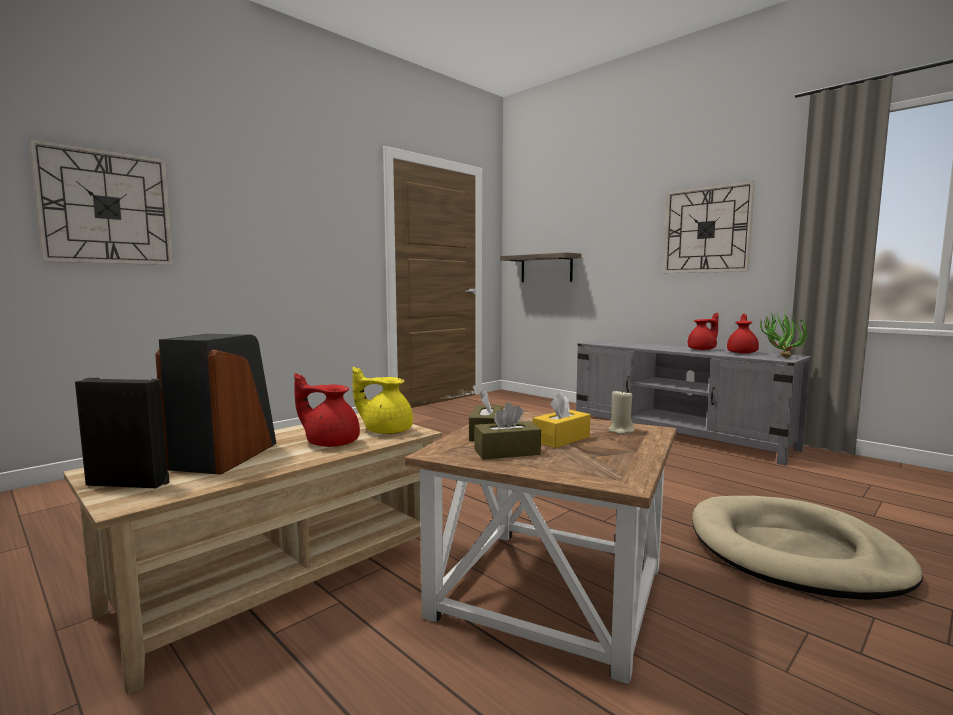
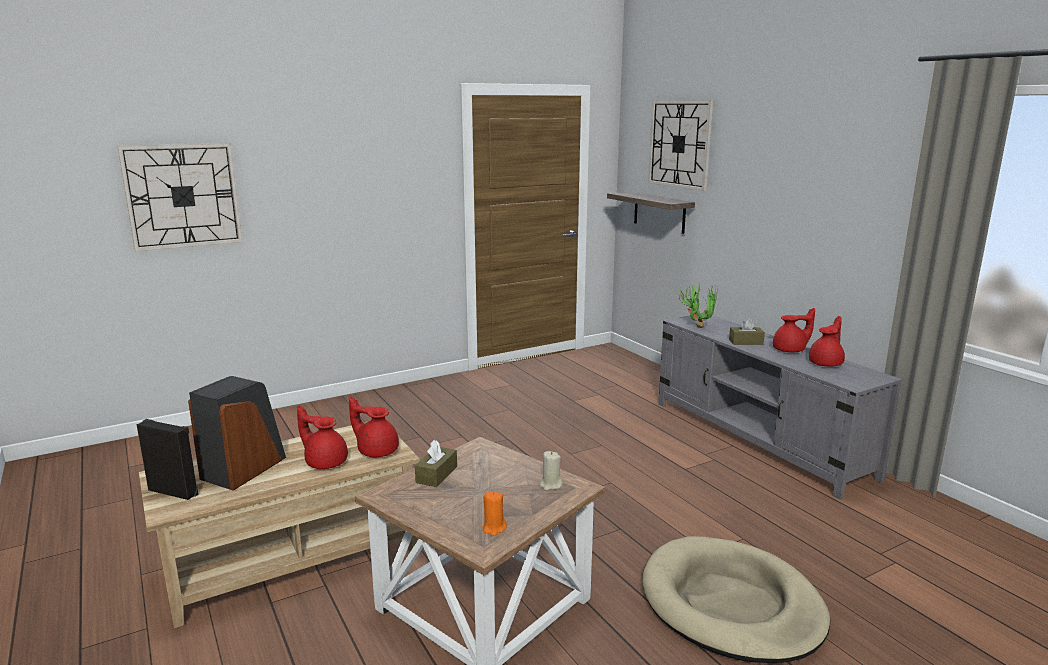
camera: 15 degrees right, 10 degrees up
(386, 431) = (376, 450): yellow teapot -> red teapot
(507, 452) = (431, 501): brown tissue box -> brown tissue box (746, 342)
(561, 439) = (489, 490): yellow tissue box -> none
(609, 464) = (494, 528): none -> orange candle
(706, 230) = (822, 202): wall clock -> wall clock (680, 144)
(780, 357) = (857, 378): potted plant -> potted plant (697, 326)

